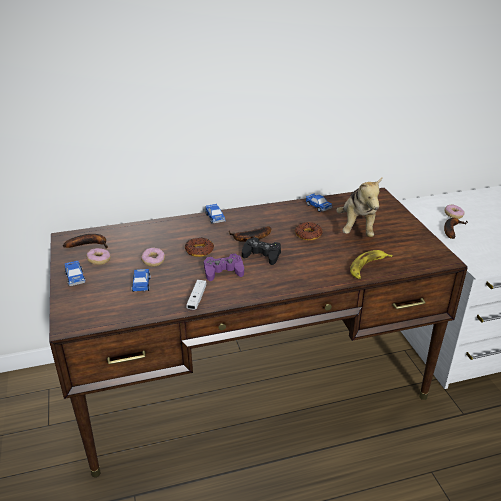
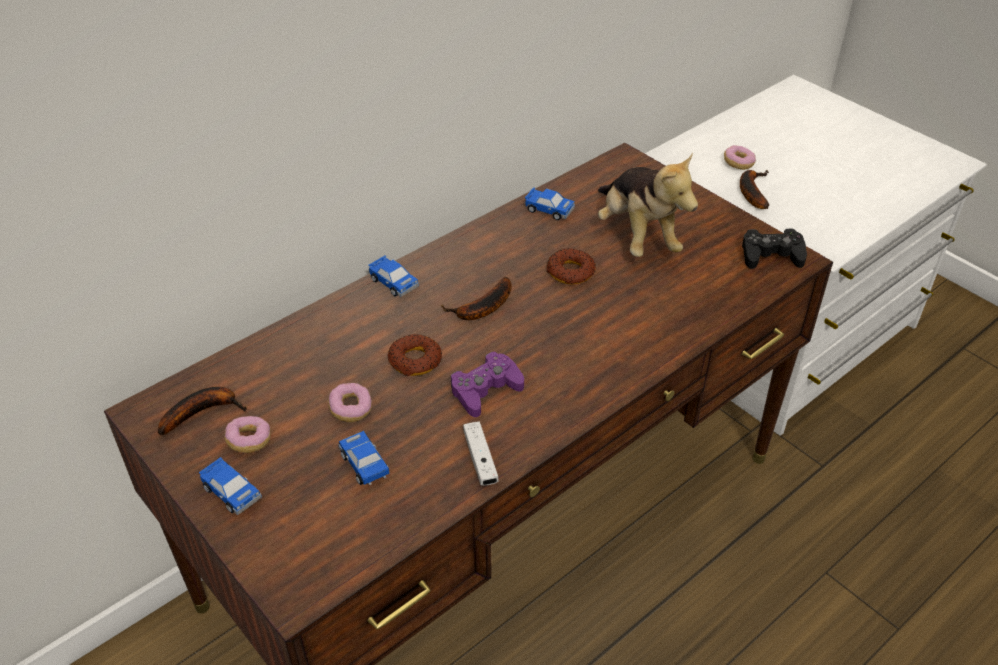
camera: 25 degrees left, 10 degrees up
(262, 255) = (525, 336): black game controller -> black game controller (771, 255)
(367, 267) = (700, 308): banana -> none

